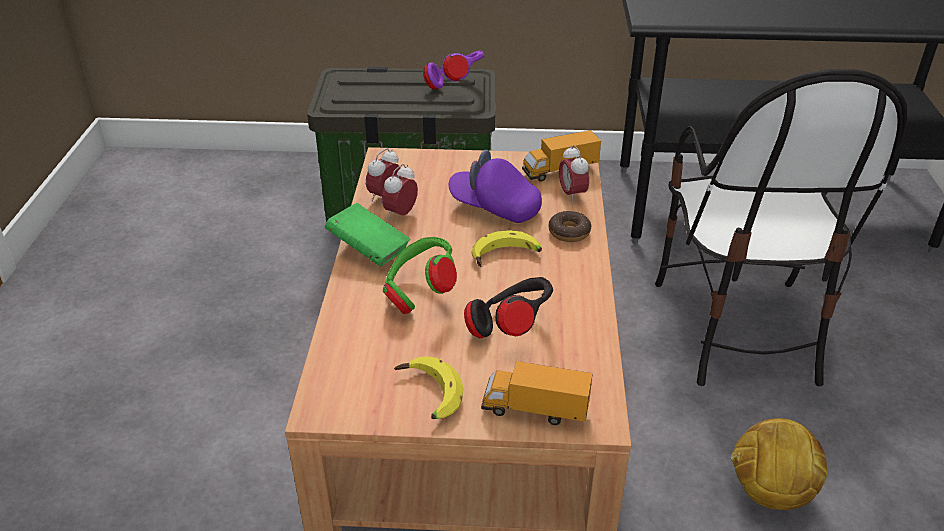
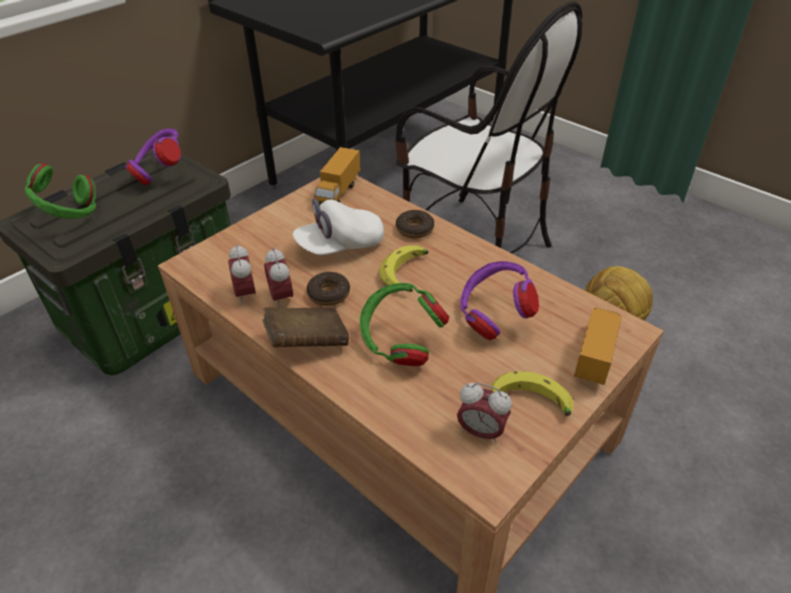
camera: 50 degrees left, 5 degrees up
(364, 84) = (70, 215): none -> green headphones
(369, 250) = (307, 342): green book -> brown book
(431, 232) = (329, 294): none -> donut
(495, 207) = (340, 245): purple cap -> white cap
(511, 328) = (493, 317): black headphones -> purple headphones
(534, 411) = (594, 356): toy truck -> toy truck turned 150 degrees clockwise
(572, 195) = (373, 203): alarm clock -> alarm clock (481, 432)

